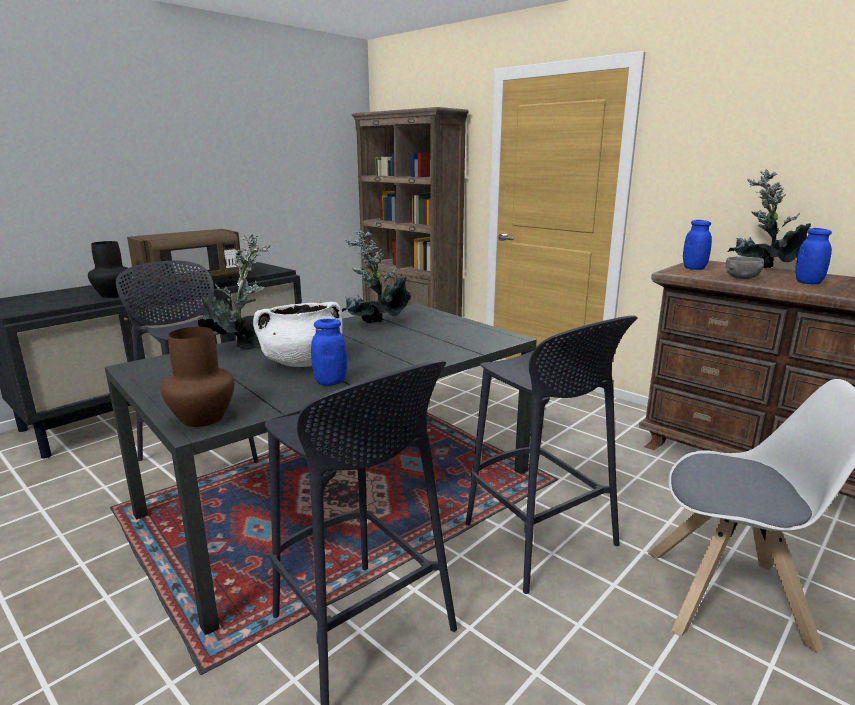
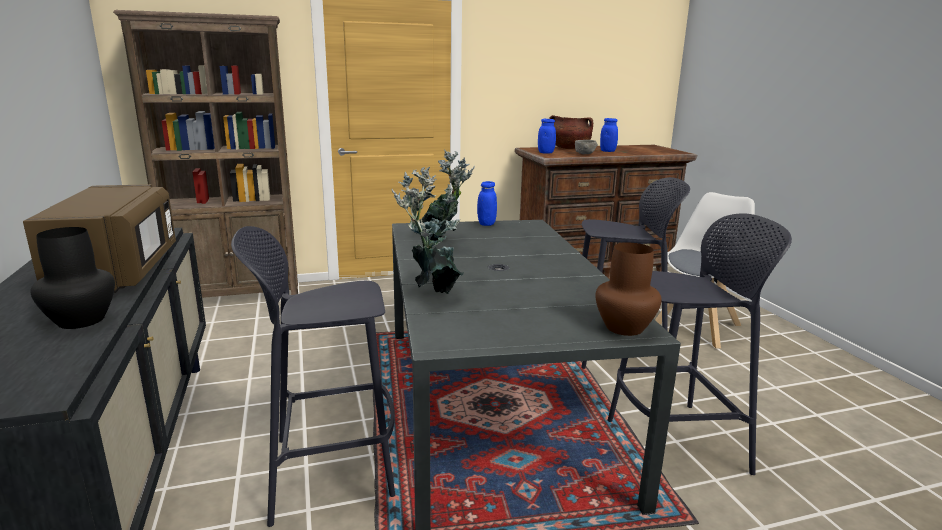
camera: 60 degrees left, 0 degrees up
(302, 363) = (516, 280): white cooking pot -> none
(330, 382) = (576, 279): blue jar -> blue jar (486, 224)
(763, 270) = (568, 148): potted plant -> brown cooking pot

